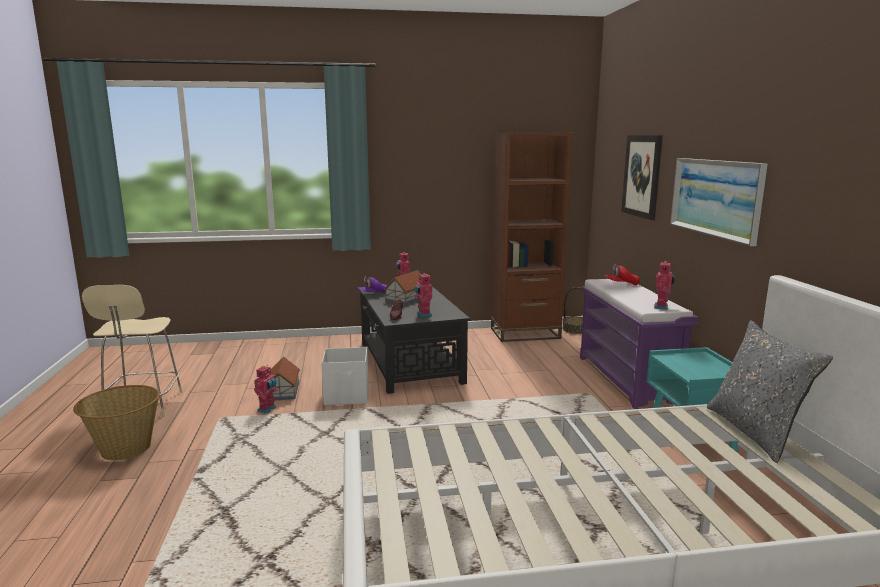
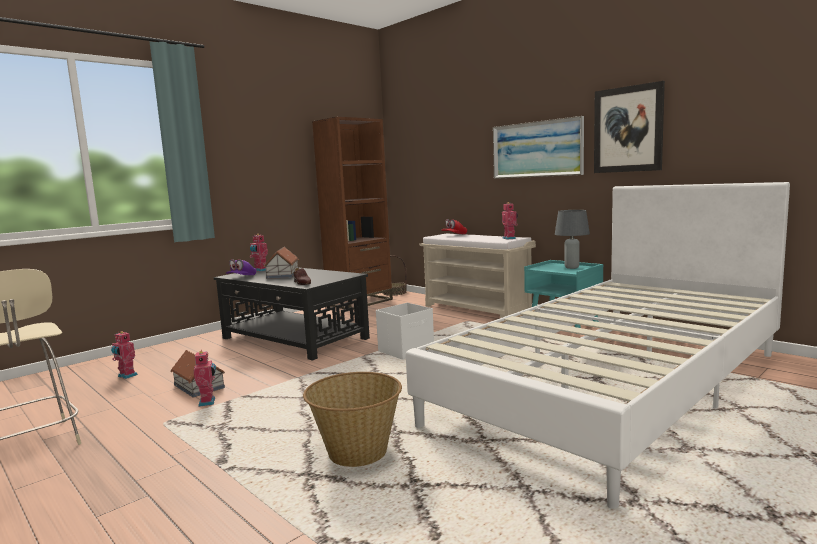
camera: 35 degrees left, 5 degrees down
(124, 449) = (77, 483): basket -> basket (357, 453)
(347, 396) = (277, 371): white storage box -> white storage box (407, 351)
(423, 315) = (324, 278): toy robot -> toy robot (126, 376)
(627, 380) = (477, 309): purple bench -> beige bench
(642, 176) = (450, 149): picture -> picture (628, 129)
(709, 368) = (571, 267): none -> grey table lamp
(755, 432) = (642, 289): grey pillow -> none

